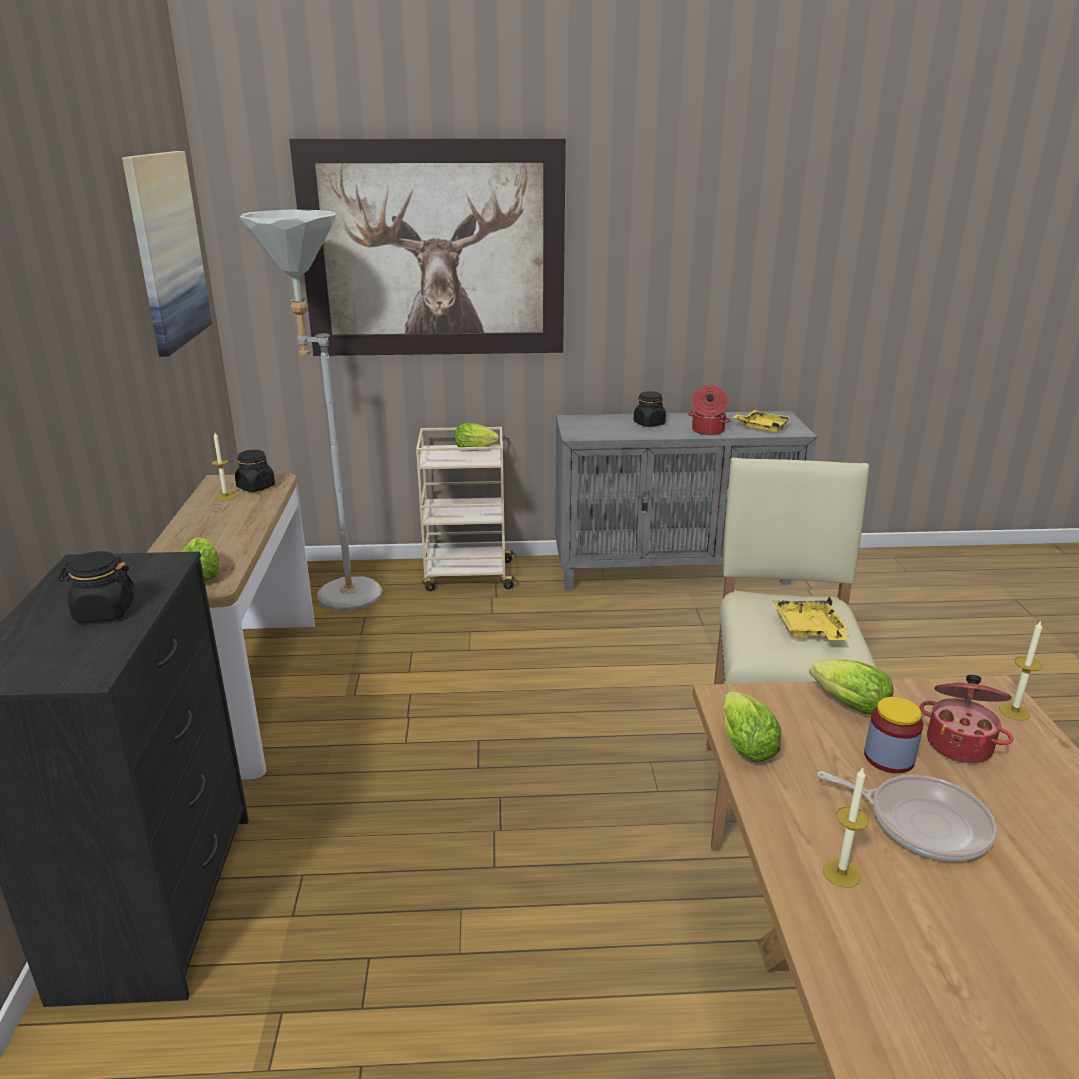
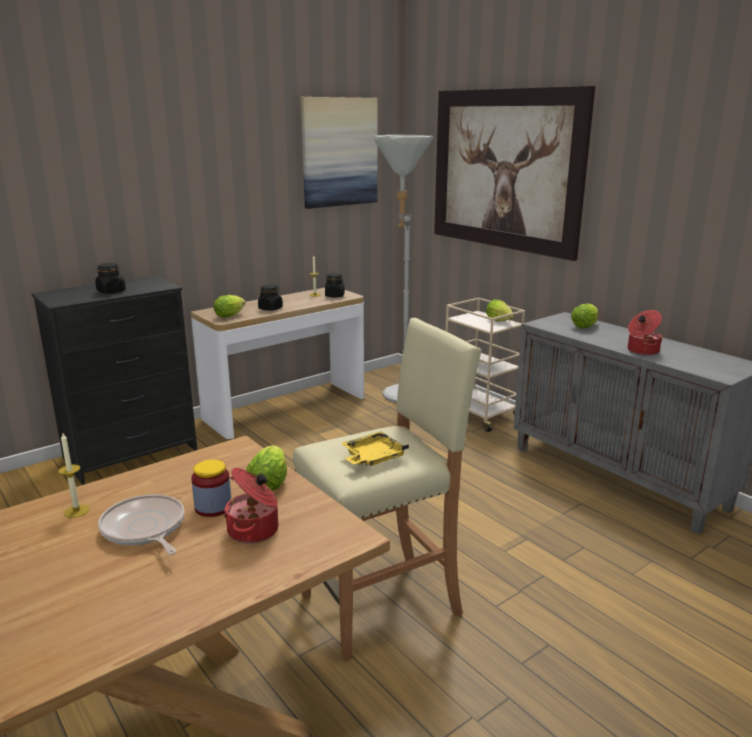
camera: 55 degrees right, 5 degrees down
(649, 423) = (611, 334): black jar -> black jar (270, 308)
(743, 743) = (191, 460): lettuce -> lettuce (585, 326)
(762, 427) = (698, 364): yellow tray -> none
(922, 823) = (144, 529): frying pan -> frying pan turned 150 degrees clockwise
(1014, 711) = (327, 548): candle -> none

